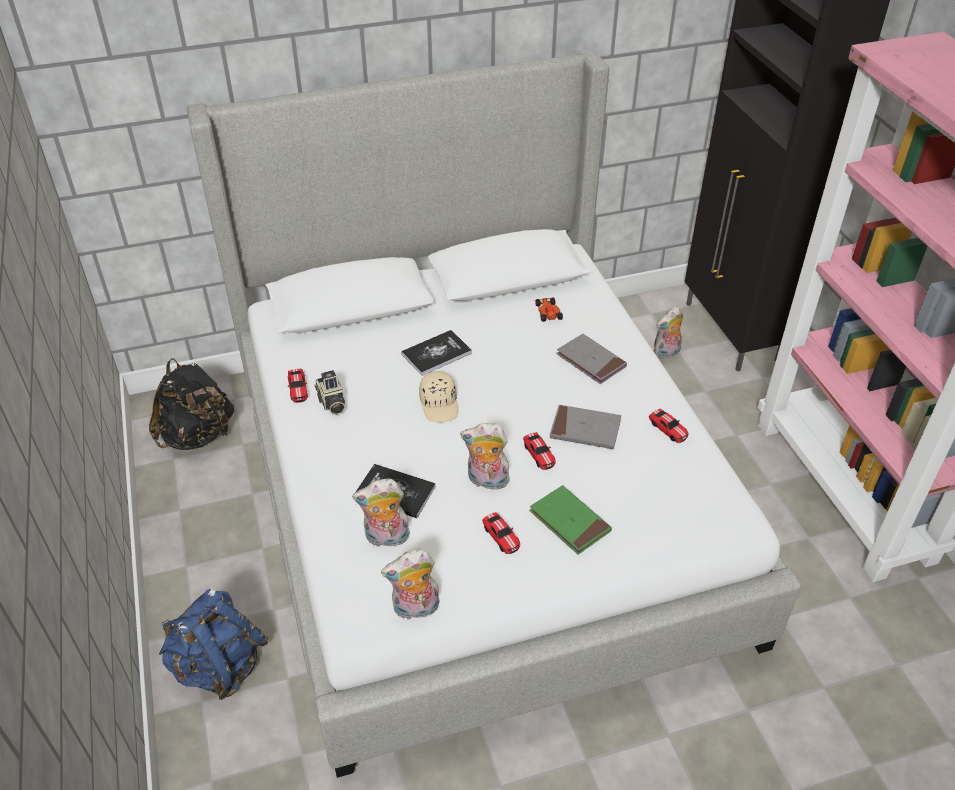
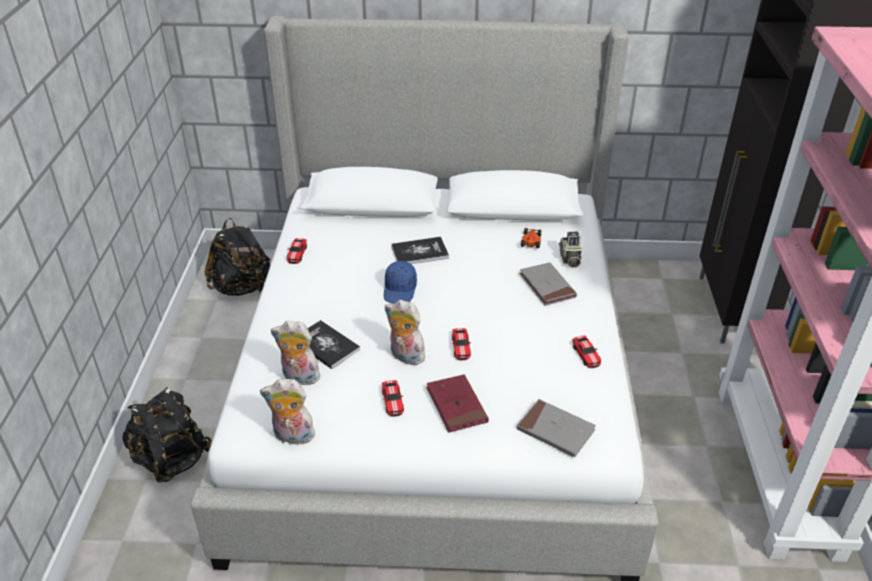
camera: 20 degrees right, 5 degrees down
(219, 666) = (171, 459): blue backpack -> black backpack
(331, 403) = (316, 269): camera -> camera (569, 259)
(440, 404) = (400, 290): beige cap -> blue cap
(569, 522) = (456, 405): green book -> red book
(585, 430) = (511, 338): grey book -> grey book (555, 430)
(666, 353) = (660, 314): plush toy -> none

